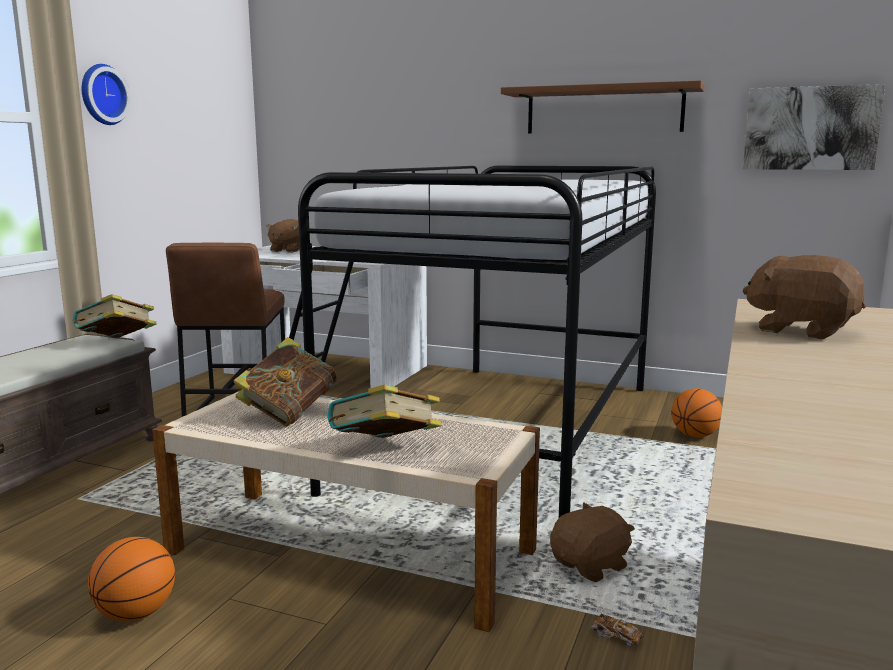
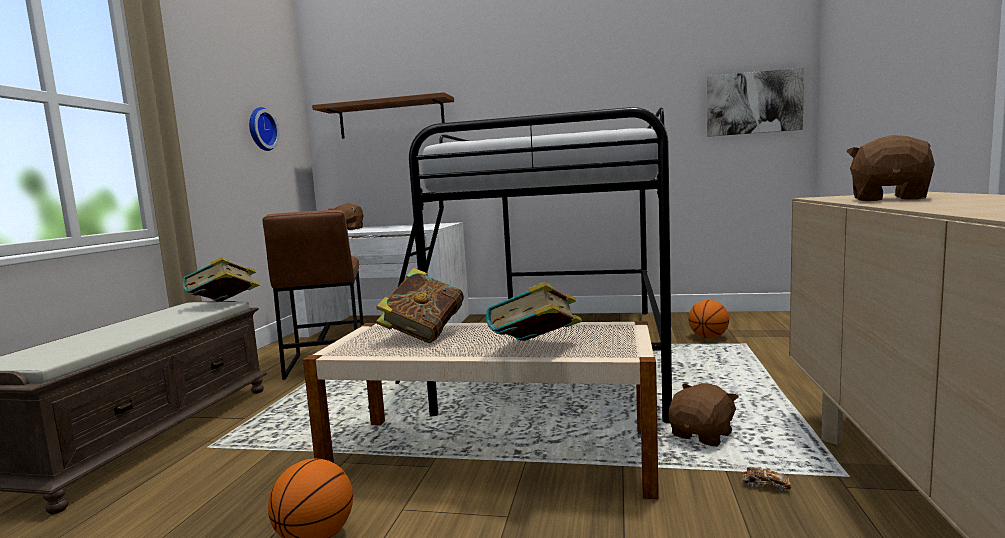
camera: 10 degrees left, 5 degrees down
(101, 94) = (188, 95): wall clock -> wall clock (260, 129)
(604, 110) = (598, 100): brown shelf -> brown shelf (391, 119)
(801, 330) = (889, 199): brown plush toy -> brown plush toy turned 90 degrees clockwise

